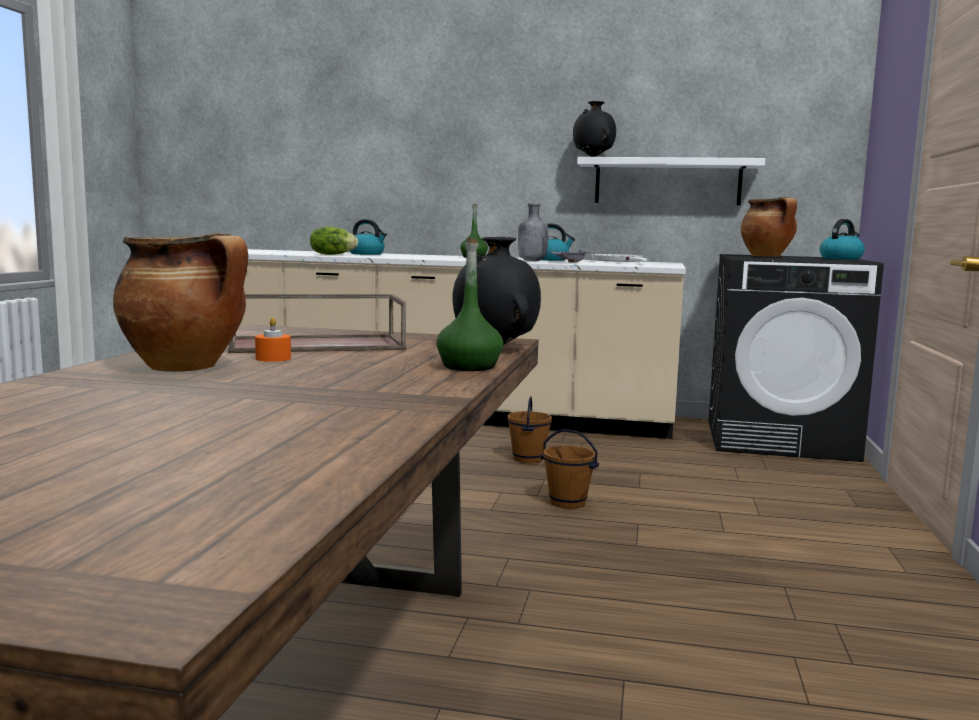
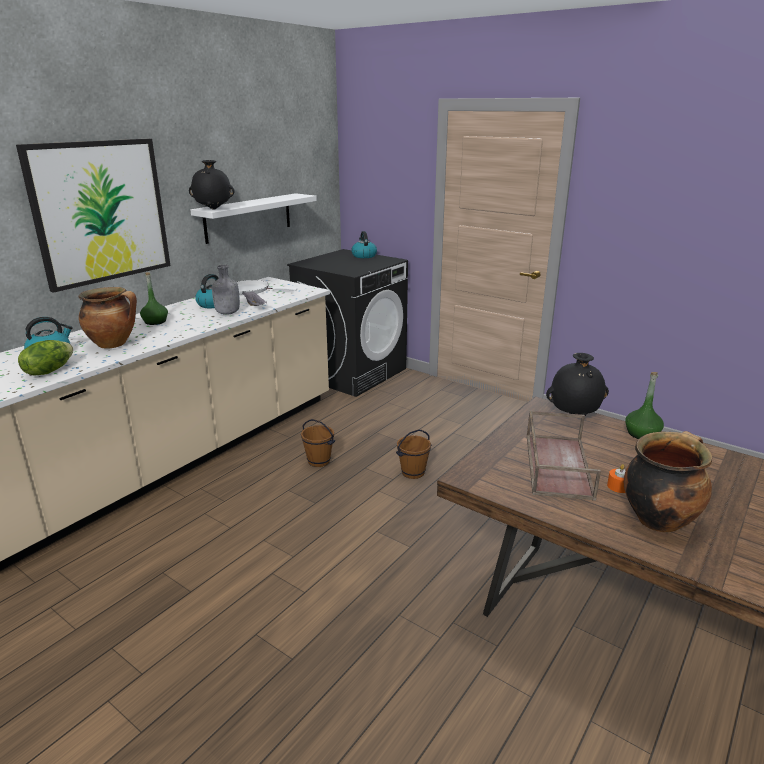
camera: 65 degrees left, 15 degrees up
(476, 149) = (100, 212): none -> picture
(767, 256) = (336, 264): cooking pot -> cooking pot (114, 344)

